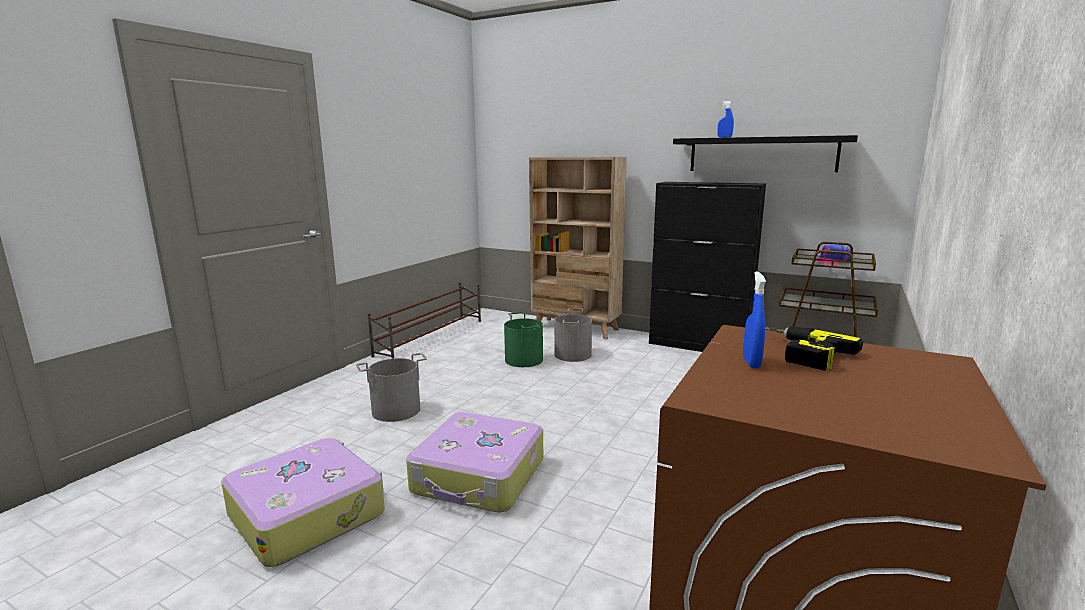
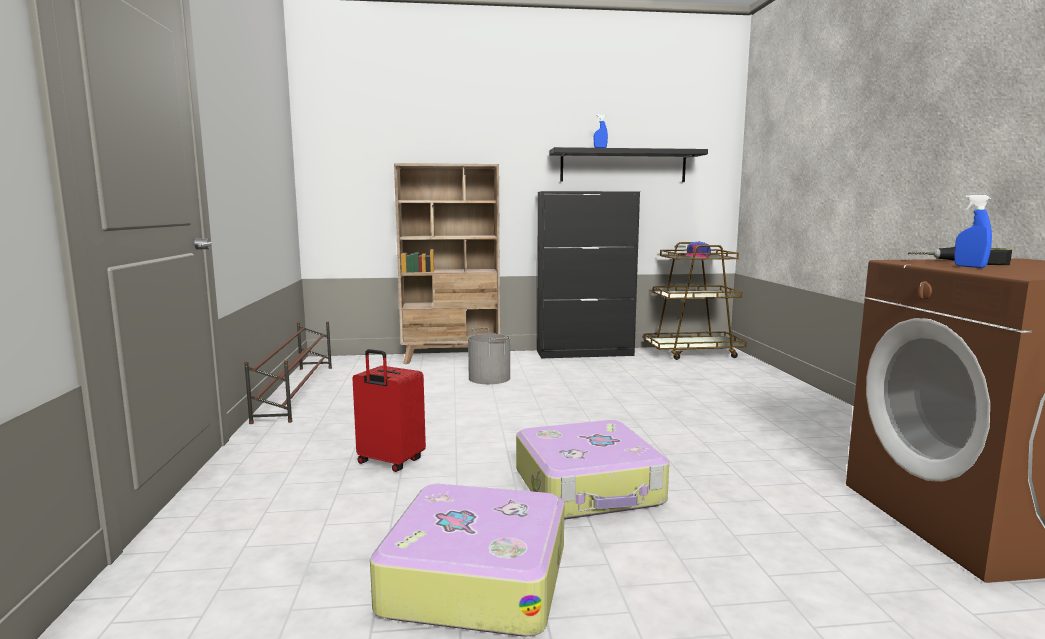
camera: 35 degrees left, 5 degrees down
(396, 410) = (389, 462): grey bucket -> red suitcase
(524, 360) = (449, 391): green bucket -> none

